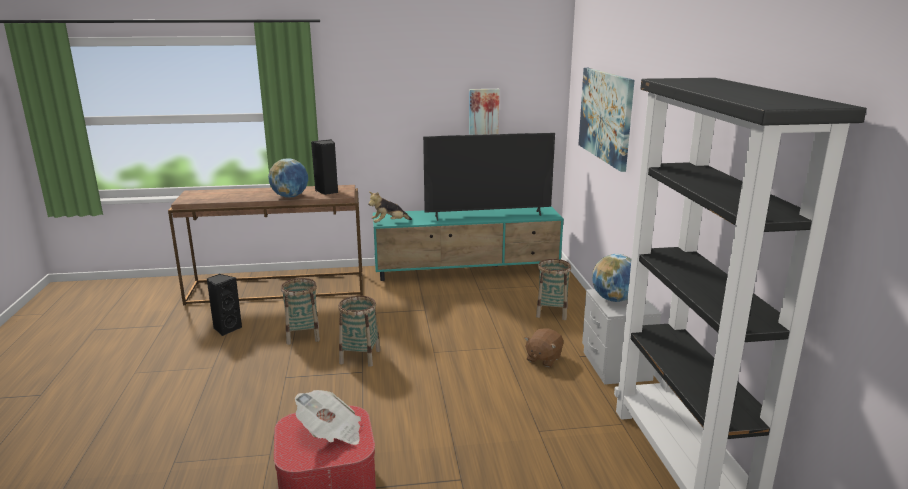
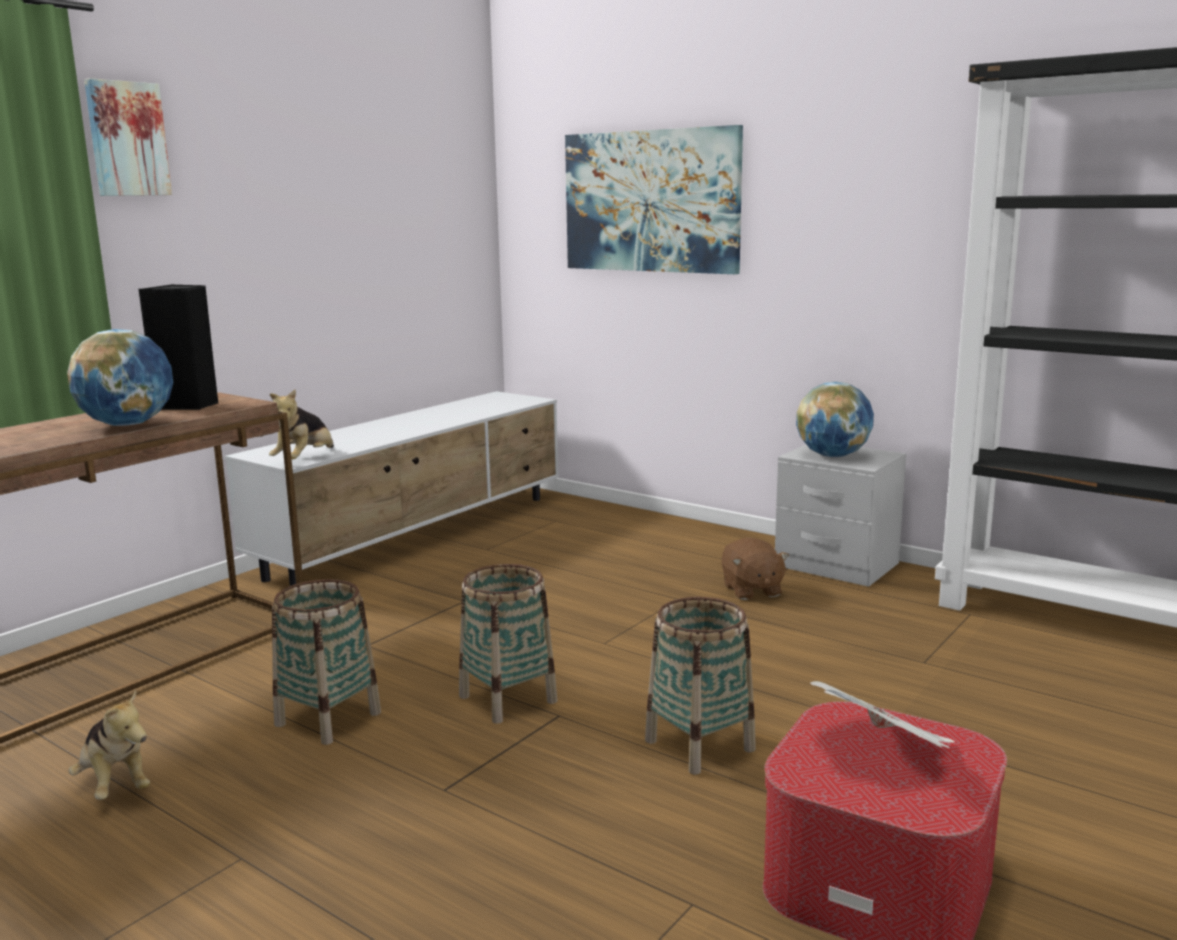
camera: 45 degrees left, 5 degrees down
(226, 329) = (115, 785): black speaker -> plush toy
(467, 271) = (418, 535): turquoise tv stand -> white tv stand
(483, 111) = (388, 226): picture -> picture (126, 139)
(488, 215) = (444, 417): television -> none
(551, 312) = (644, 541): basket -> basket (699, 745)

